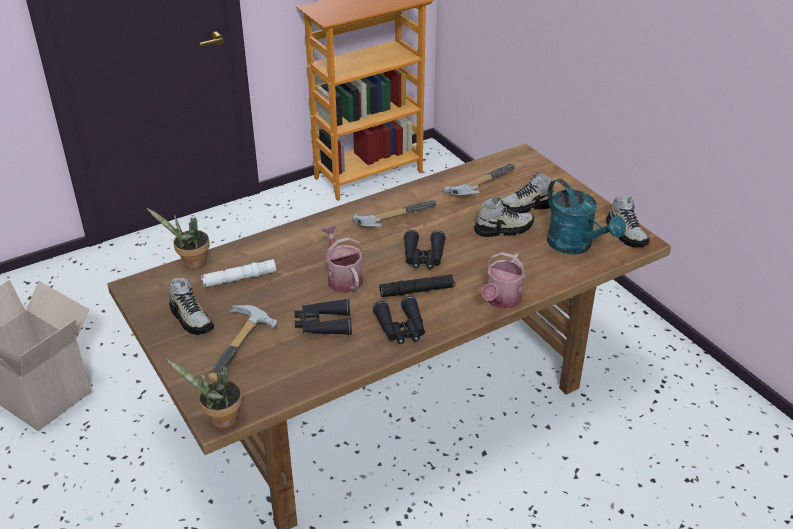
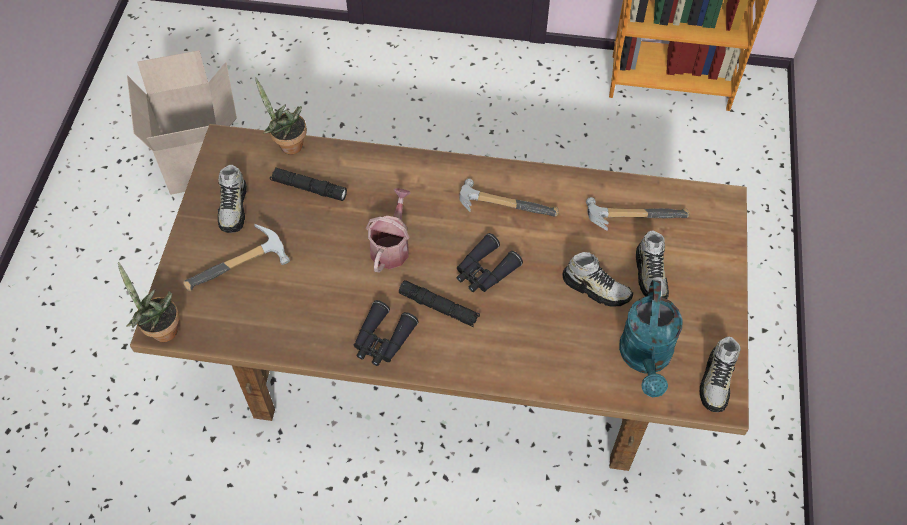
camera: 40 degrees right, 20 degrees up
(239, 278) = (309, 188): white flashlight -> black flashlight
(323, 324) = (325, 288): black binoculars -> none
(501, 300) = (501, 373): watering can -> none
(526, 207) = (651, 275): shoe -> shoe turned 120 degrees counterclockwise

